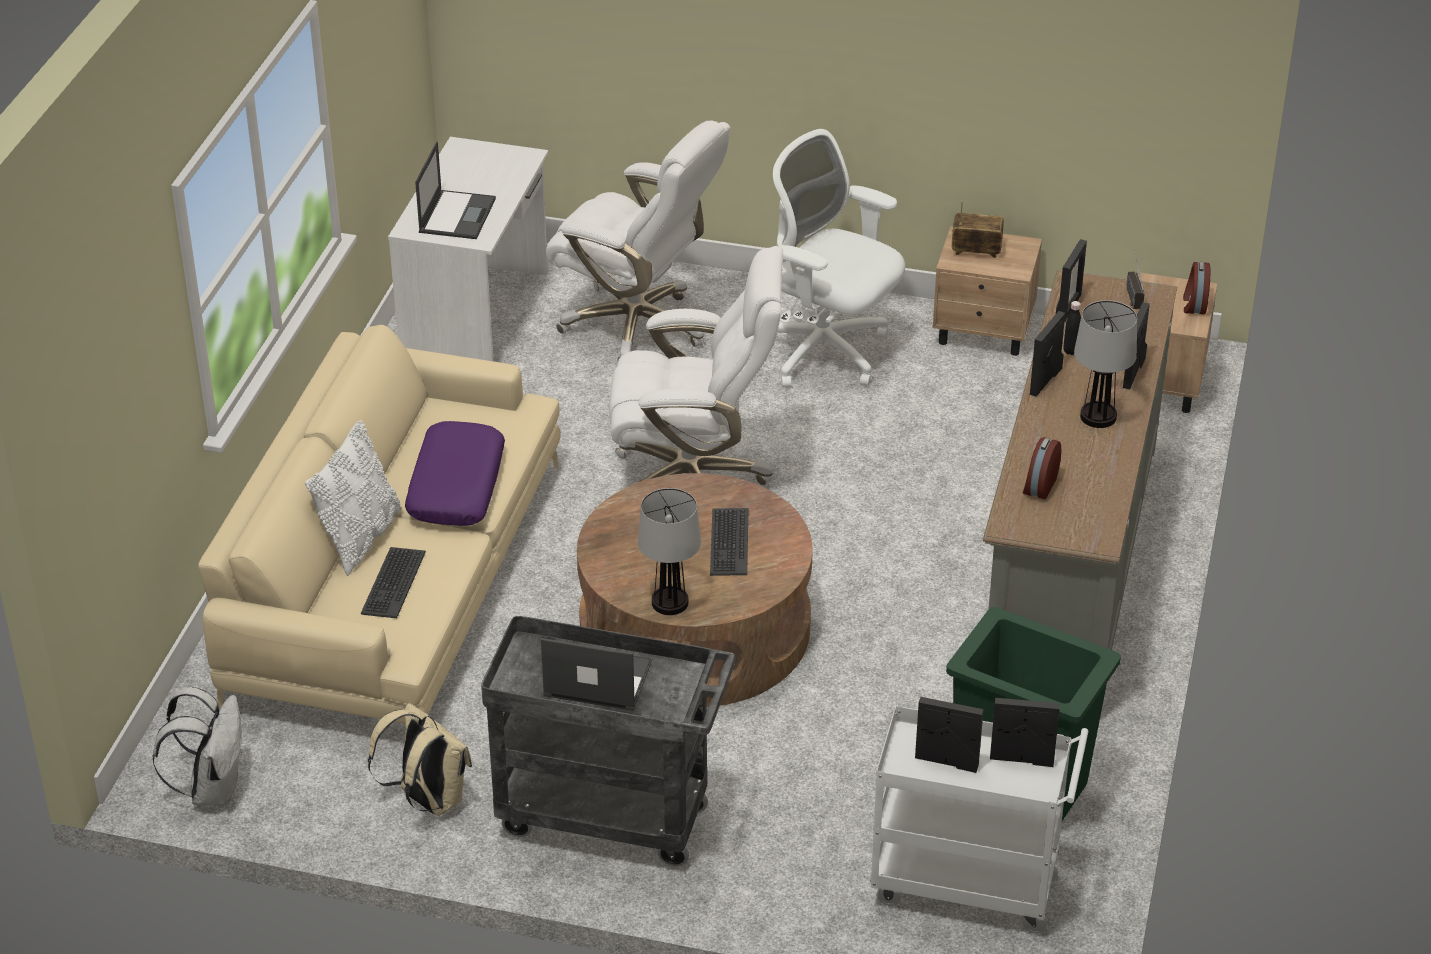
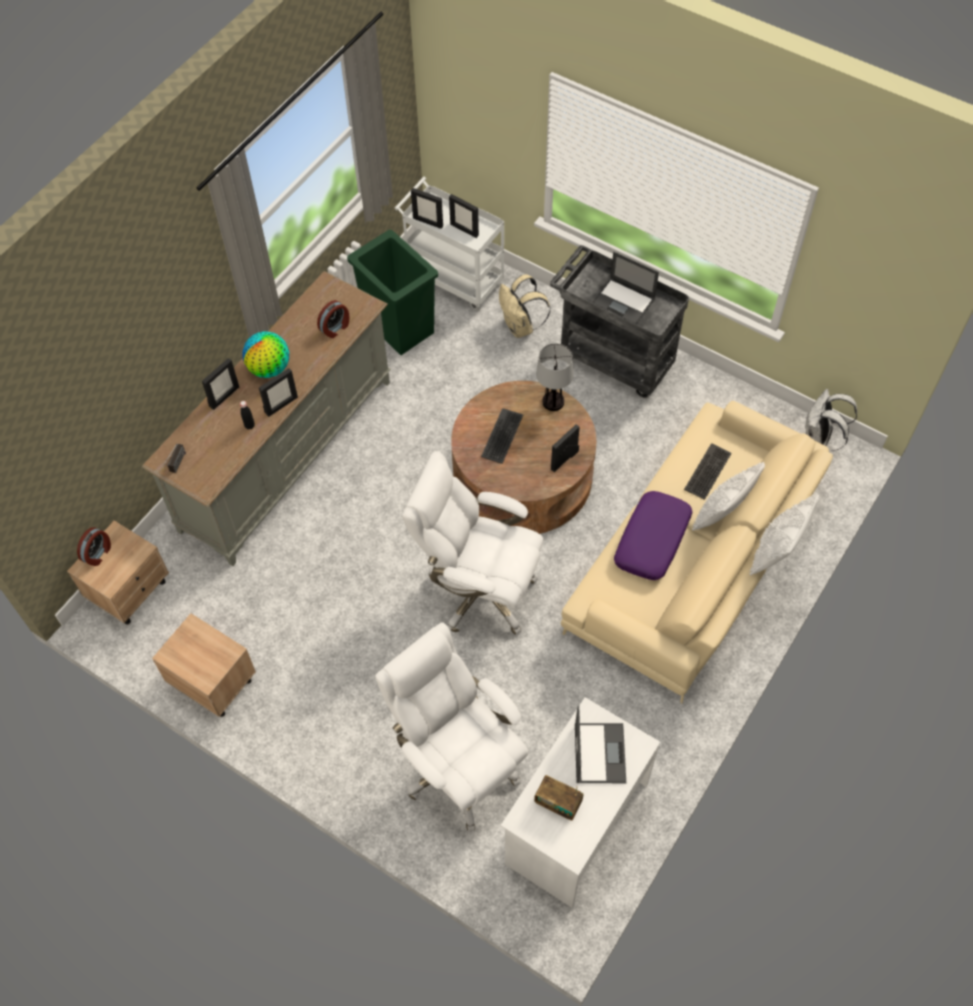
camera: 160 degrees left, 20 degrees up
(272, 434) = (776, 552): none -> white pillow
(427, 800) = (703, 401): beige backpack -> beige backpack (520, 327)
(457, 215) = (599, 752): laptop -> laptop turned 150 degrees clockwise
(830, 352) = (331, 694): white office chair -> none
(976, 250) = (207, 658): radio -> radio (558, 803)
(1068, 307) = (225, 465): picture frame -> picture frame (564, 460)
(1097, 417) = (269, 368): table lamp -> globe

